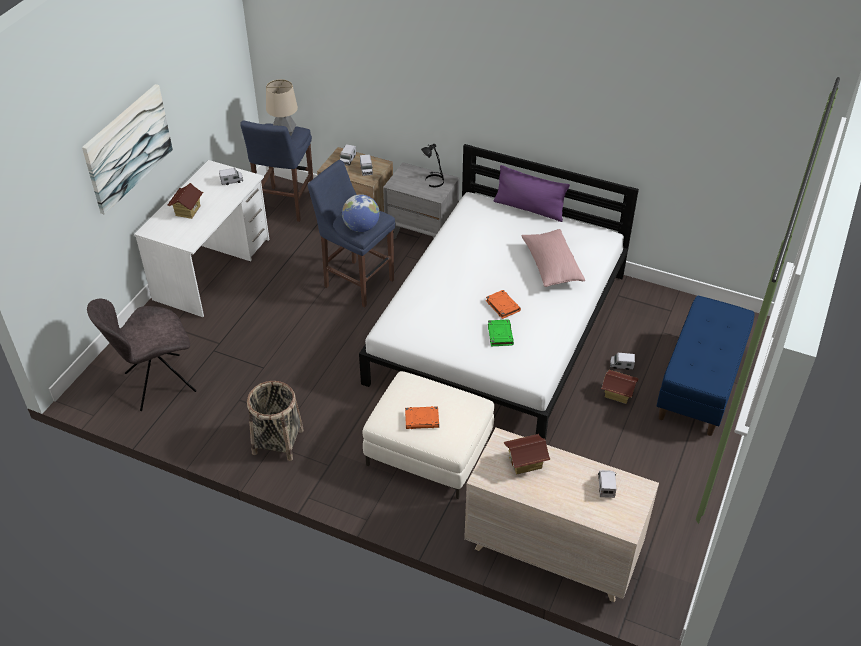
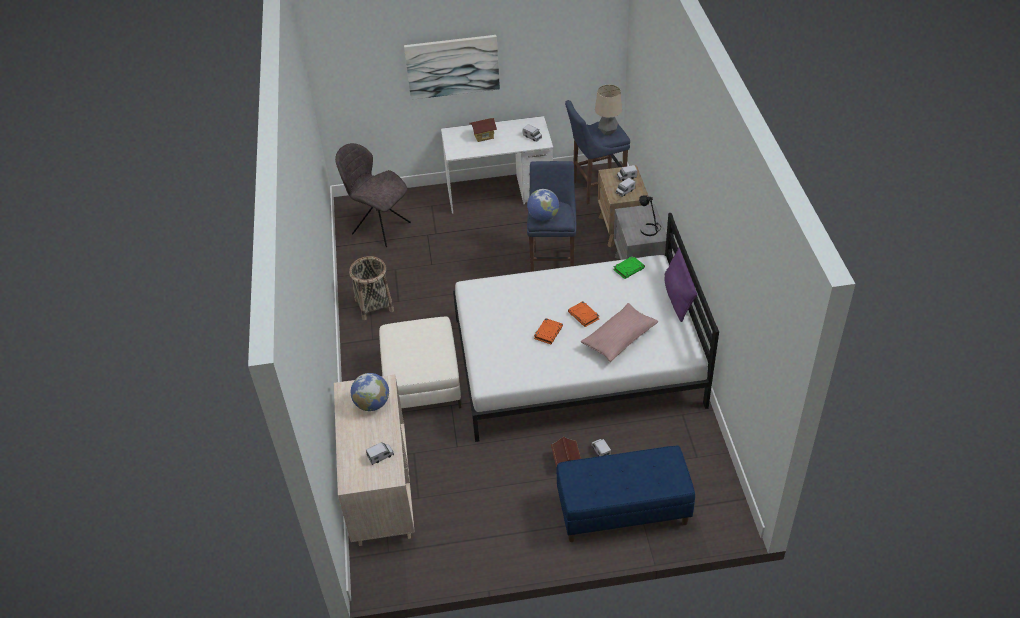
camera: 60 degrees right, 0 degrees up
(422, 419) = (407, 348): orange book -> orange book (584, 316)
(500, 334) = (516, 345): green book -> green book (629, 269)
(525, 463) = (372, 404): toy house -> globe

